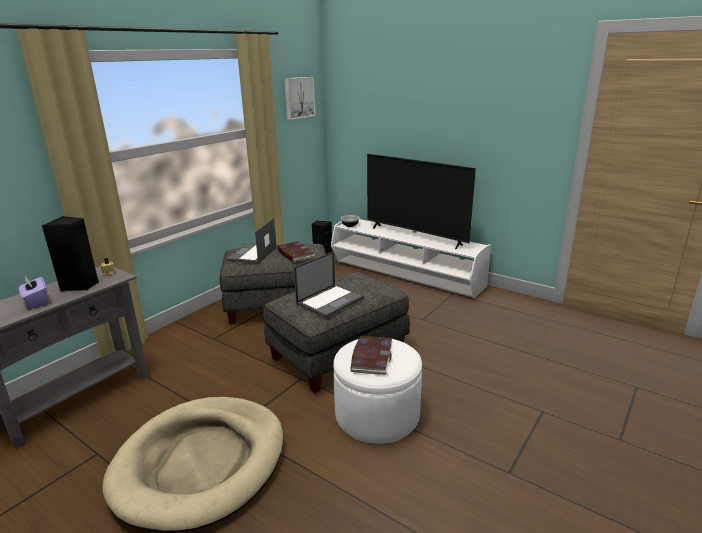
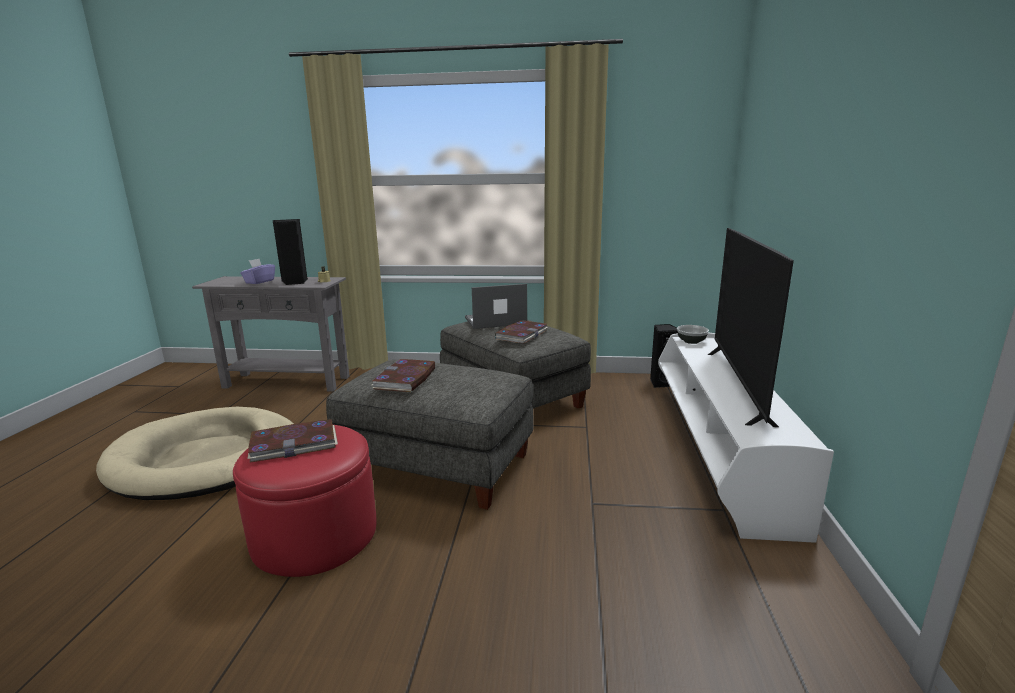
camera: 60 degrees right, 5 degrees down
(298, 97) = (671, 138): picture -> none
(330, 300) = (405, 379): laptop -> book
(377, 414) = (315, 535): white ottoman -> red ottoman

